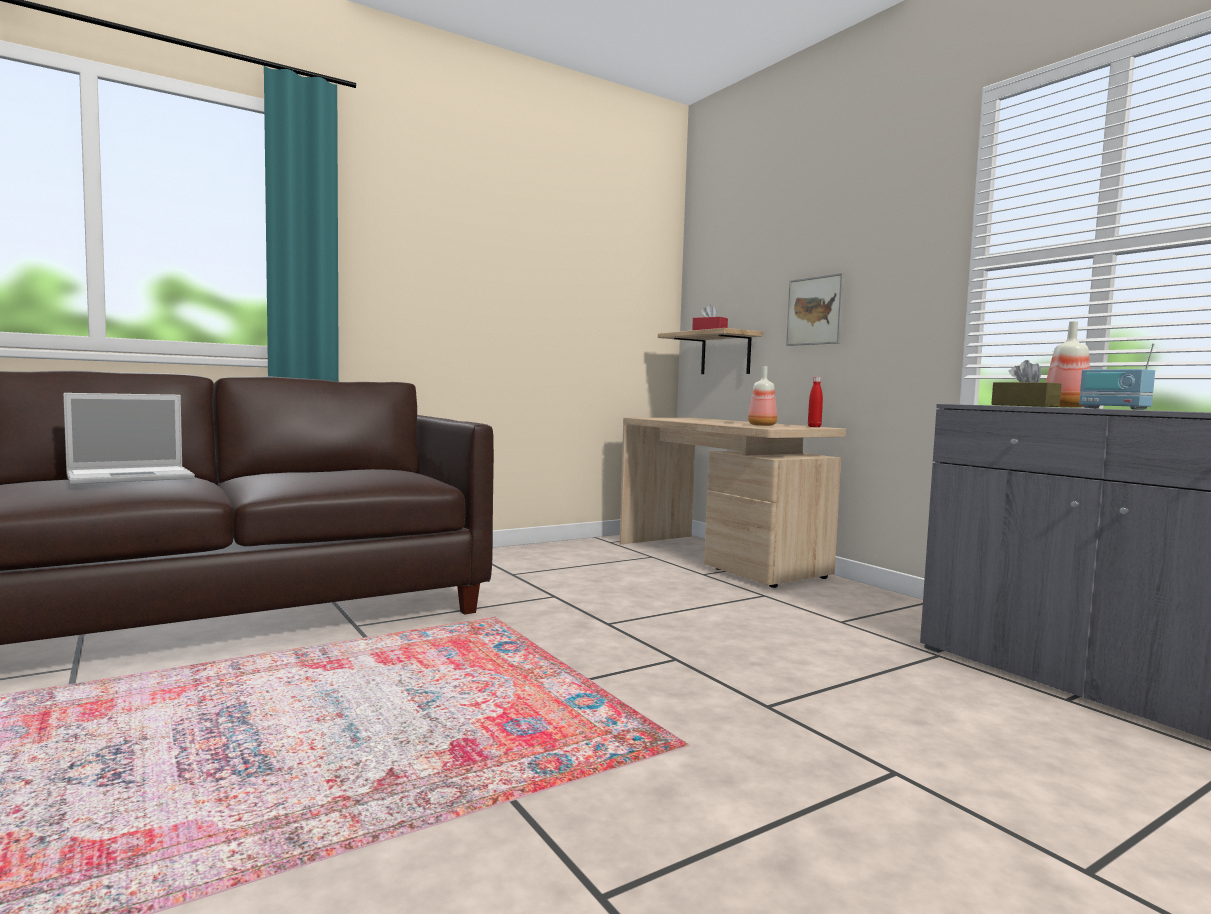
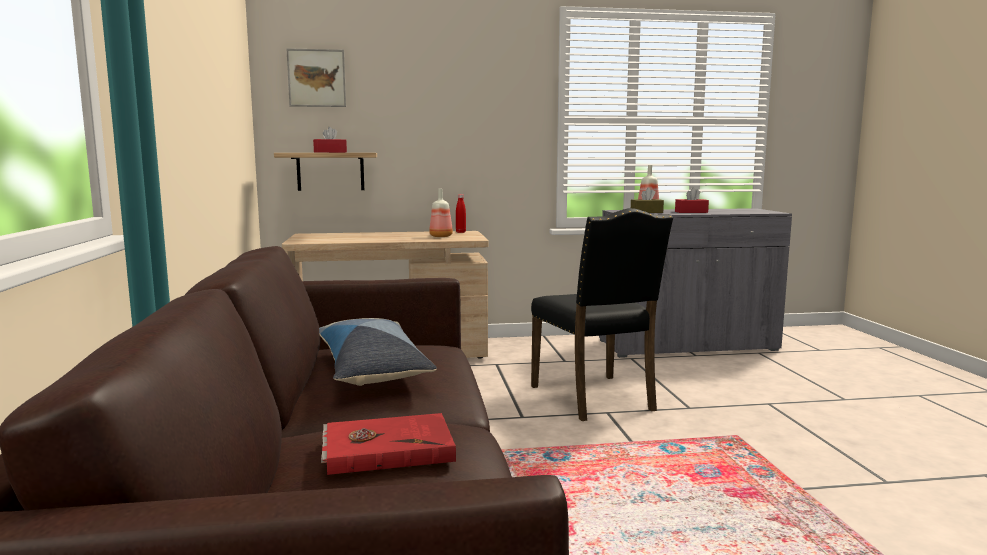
camera: 65 degrees left, 5 degrees up
(133, 476) = (387, 448): laptop -> red book
(334, 471) = (371, 368): none -> pillow
(718, 649) = (595, 398): none -> black chair
(815, 311) = (434, 139): picture -> picture (316, 78)
(1113, 408) = (691, 212): radio -> red tissue box

